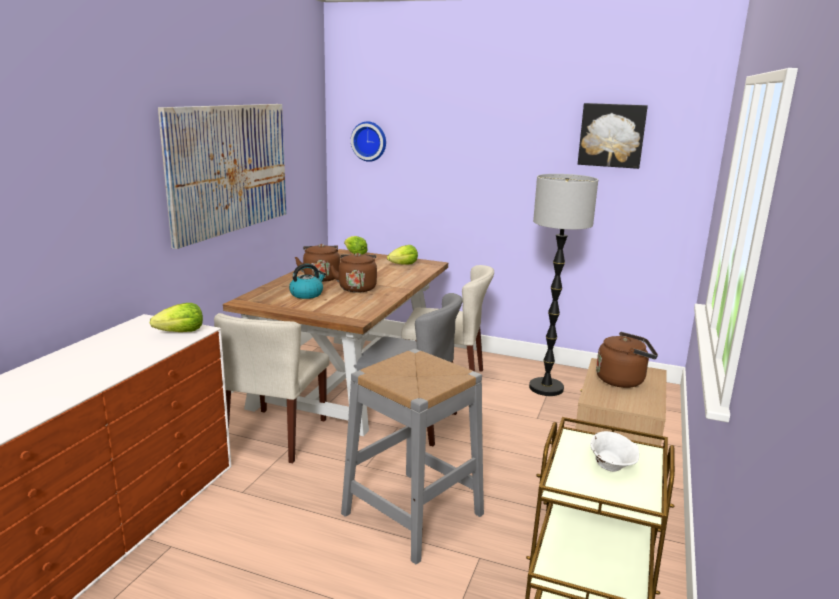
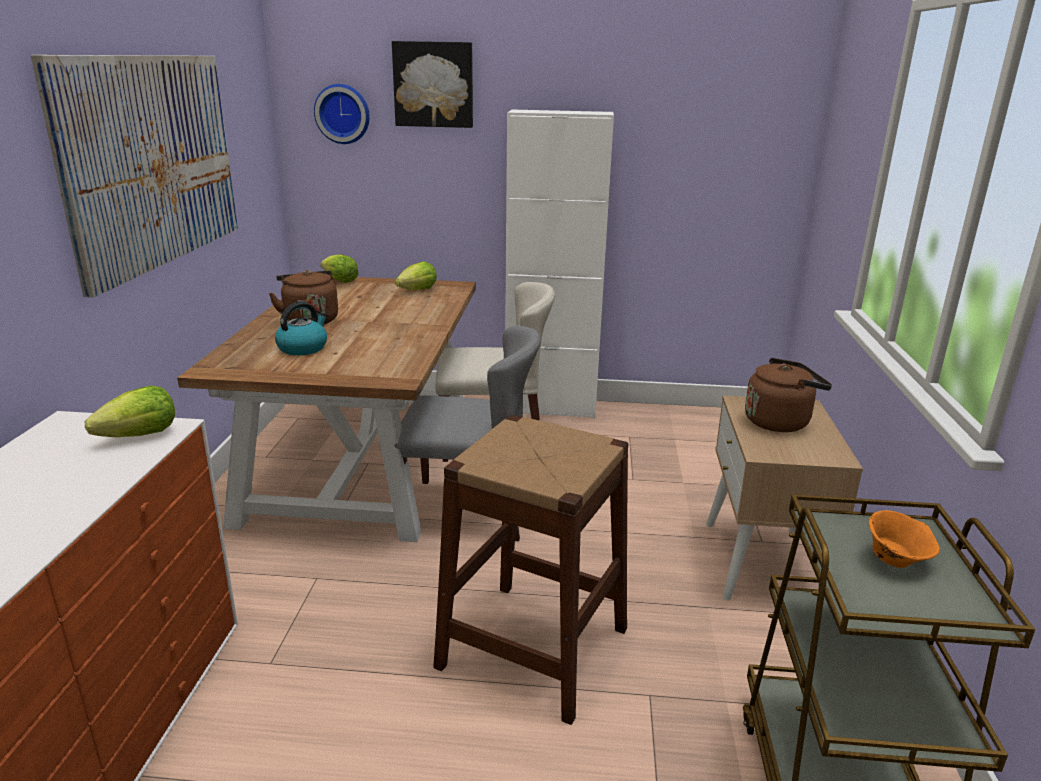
camera: 15 degrees left, 5 degrees up
(276, 435) = (289, 562): beige chair -> none
(357, 288) = (372, 330): brown kettle -> none
(412, 514) = (533, 647): grey stool -> brown stool
(498, 361) = (550, 407): none -> white cabinet
(546, 388) = (626, 436): floor lamp -> none
(611, 135) = (688, 93): picture -> picture (433, 84)
(612, 467) = (896, 560): white bowl -> orange bowl

